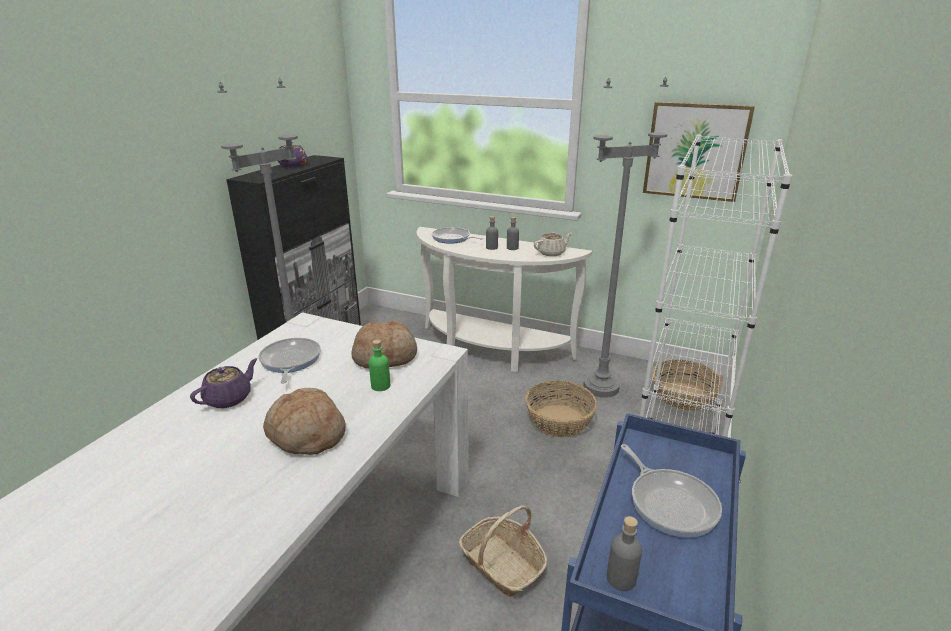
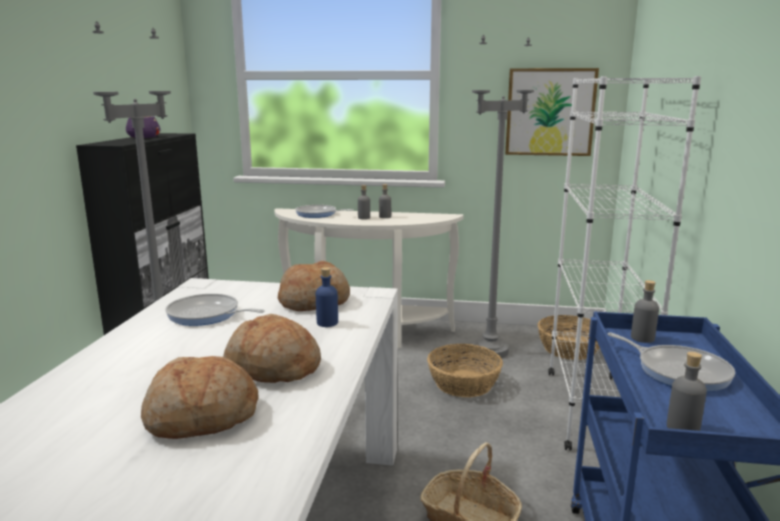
camera: 15 degrees left, 10 degrees down
(223, 481) = (201, 417): none -> bread
(229, 398) = (154, 351): purple teapot -> none
(290, 361) = (207, 315): frying pan -> frying pan turned 45 degrees counterclockwise
(380, 386) = (327, 323): green bottle -> blue bottle
(551, 253) = (426, 218): beige teapot -> none
(664, 451) = (642, 338): none -> grey bottle

